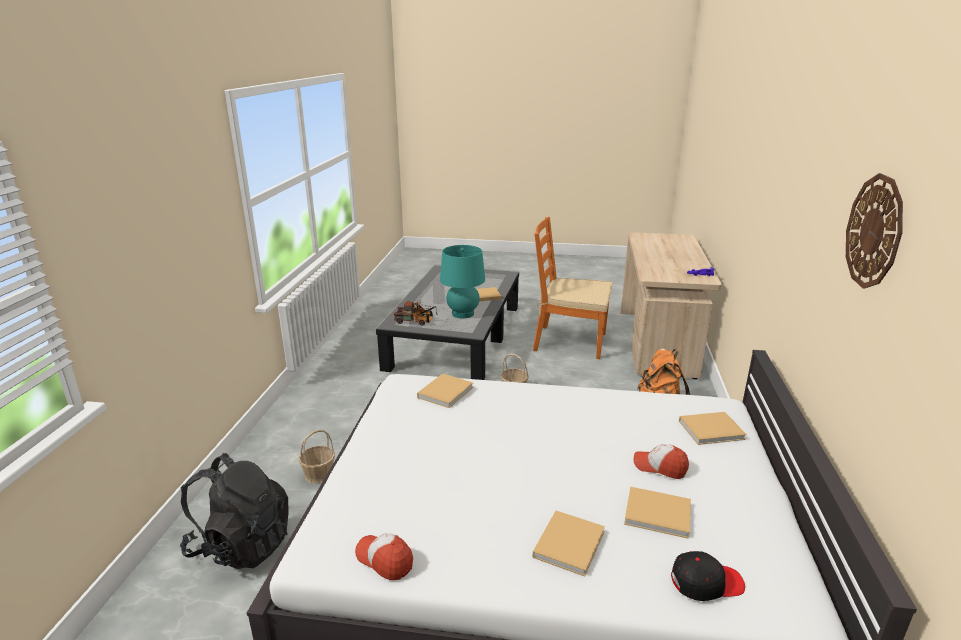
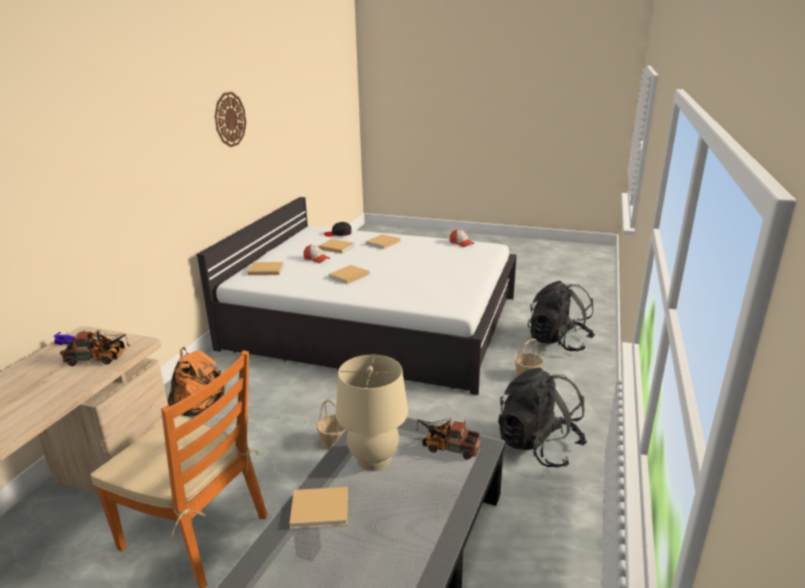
camera: 170 degrees left, 0 degrees up
(339, 402) = (538, 446): none -> black backpack
(446, 391) = (424, 296): beige book -> beige book (348, 276)
(463, 314) = (373, 459): turquoise table lamp -> beige table lamp
(659, 268) = (99, 359): none -> toy truck

